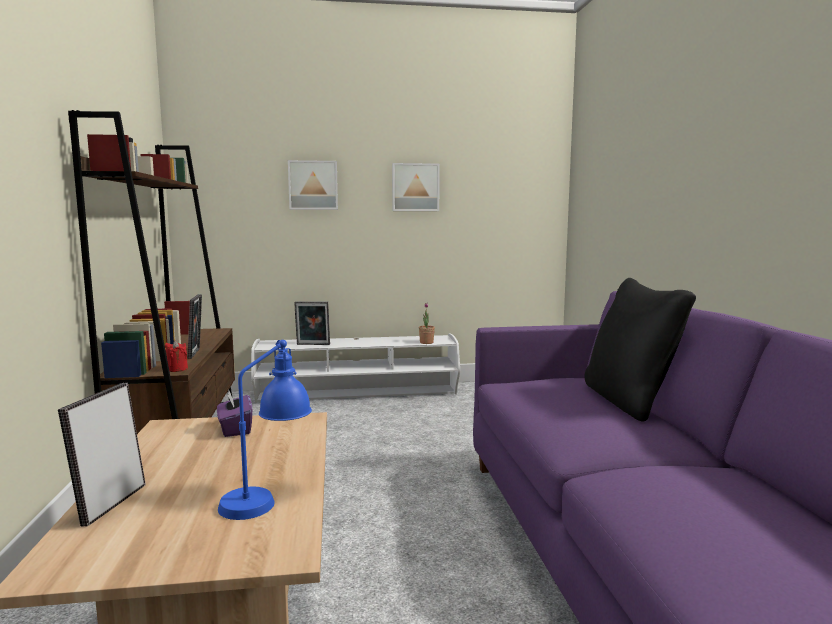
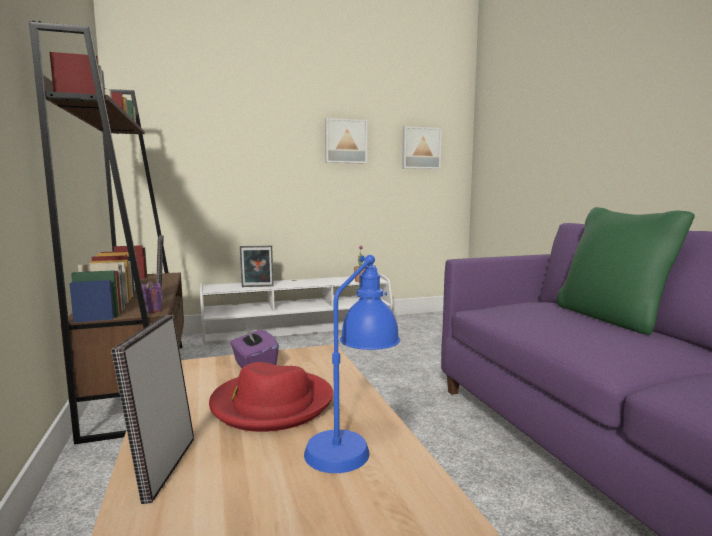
camera: 10 degrees left, 0 degrees up
(177, 369) = (151, 310): red candle -> purple candle
(226, 462) = (272, 404): none -> red hat
(313, 185) = (252, 137): picture -> picture (420, 148)
(629, 401) = (611, 318): black pillow -> green pillow

